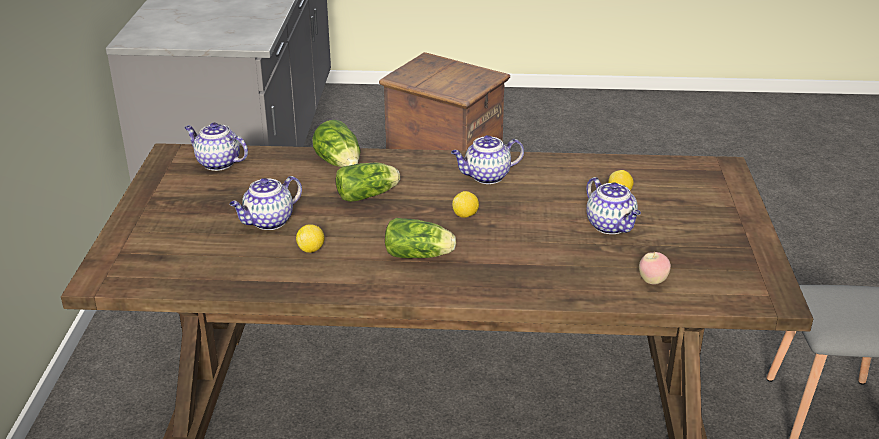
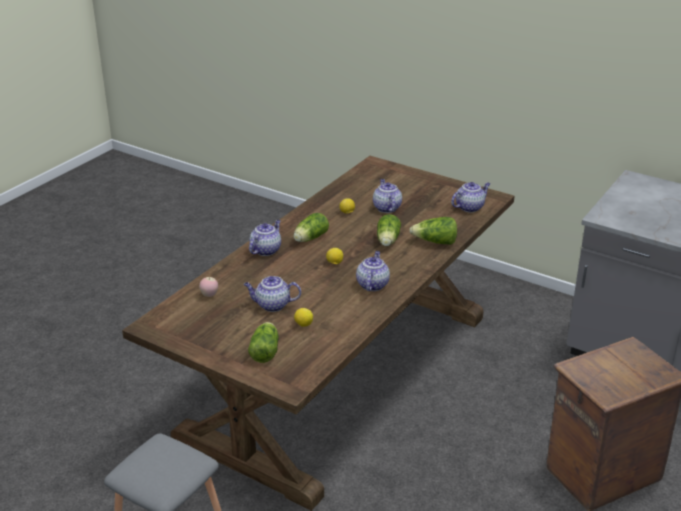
camera: 120 degrees right, 0 degrees up
(491, 280) = (266, 250): none -> teapot
(695, 200) = (265, 350): none -> lettuce

